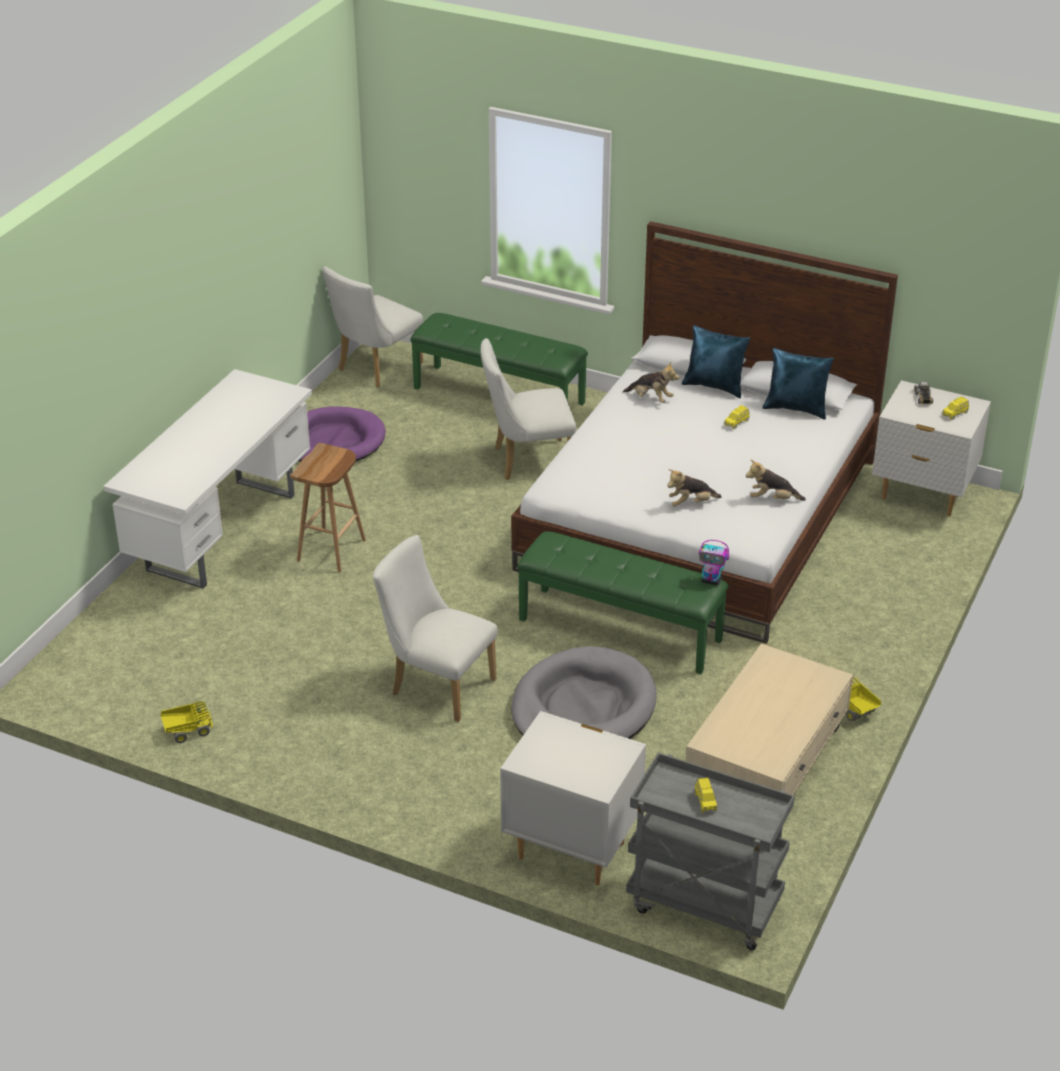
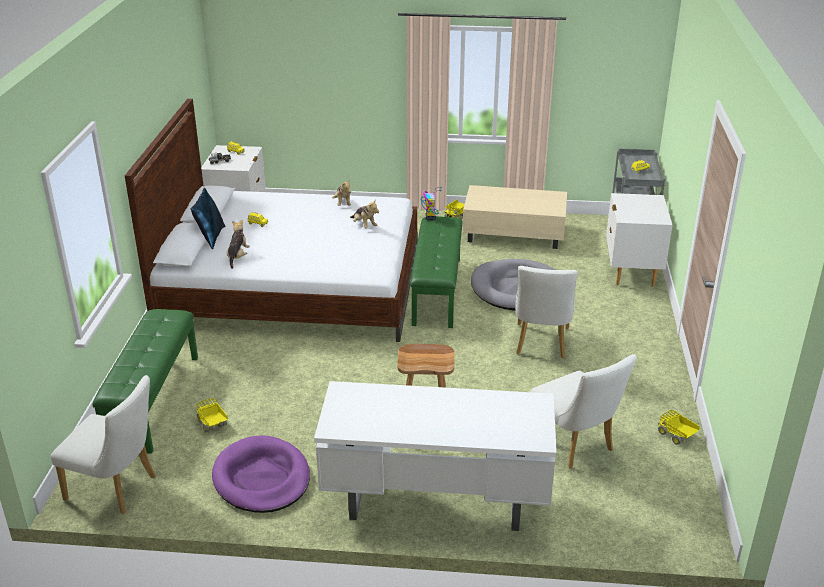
camera: 110 degrees left, 5 degrees down
(436, 424) = (212, 424): none -> toy truck
(527, 461) = (254, 365): white chair -> white chair (575, 445)
(796, 408) = (230, 208): blue pillow -> none

